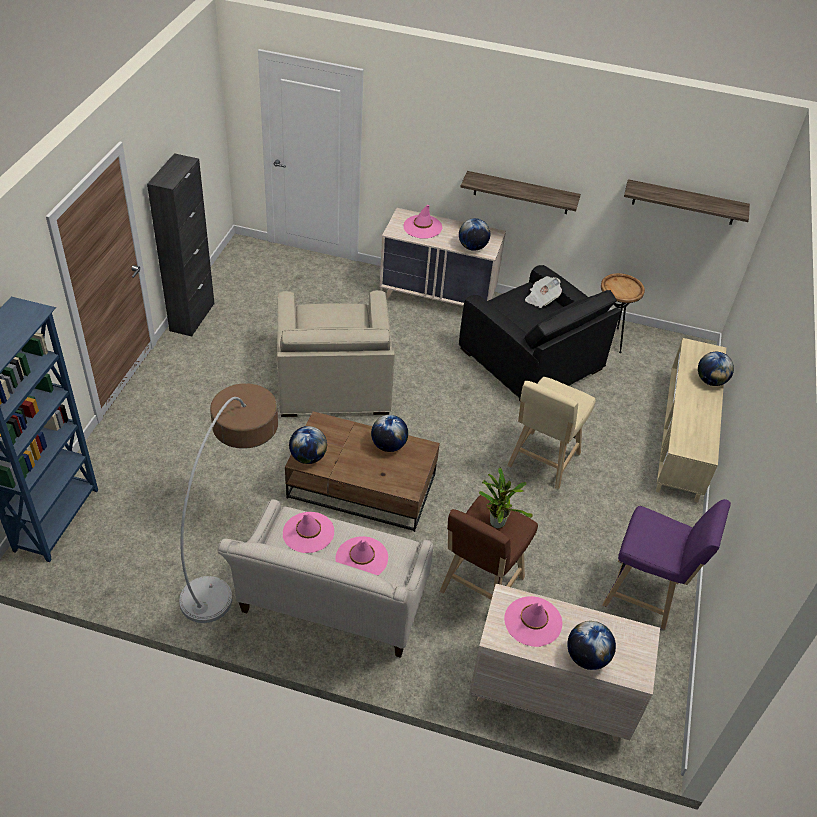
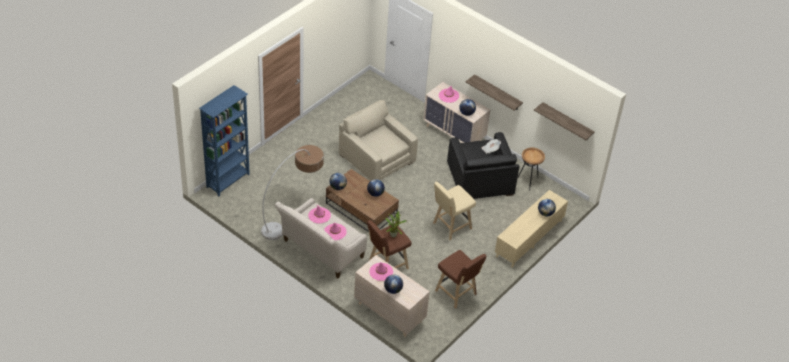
camera: 25 degrees right, 0 degrees up
(192, 317) = (326, 108): black cabinet -> none
(333, 377) = (376, 158): beige armchair -> beige armchair turned 120 degrees clockwise
(646, 595) = (457, 294): purple stool -> brown stool

